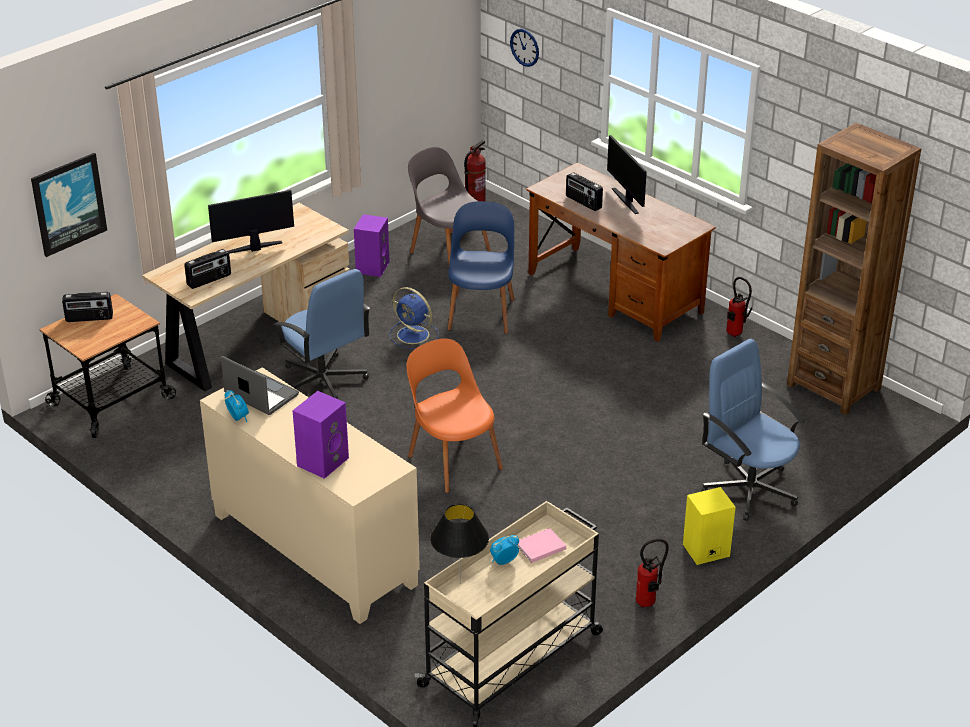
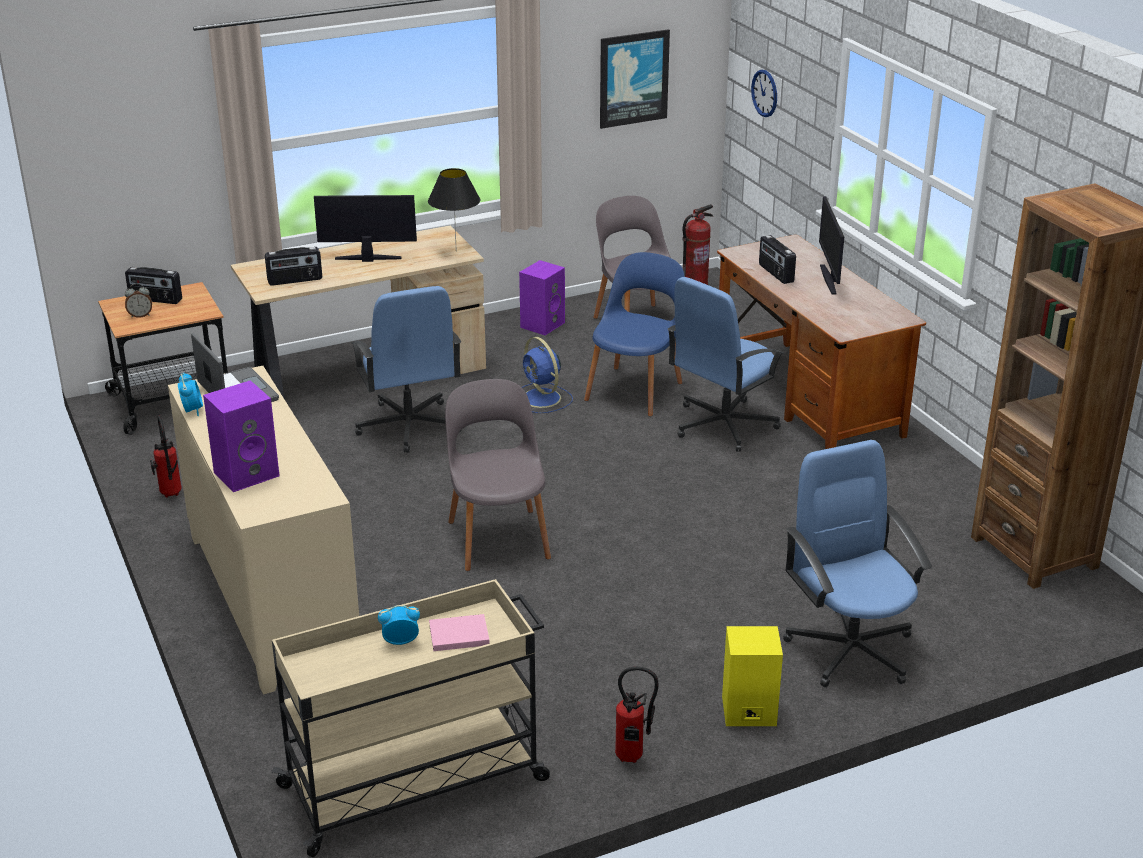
camera: 20 degrees right, 5 degrees down
(68, 204) = (146, 162): picture -> picture (633, 78)
(88, 336) = (140, 315): none -> alarm clock
(453, 460) = (498, 536): orange chair -> grey chair
(459, 583) = (327, 654): black table lamp -> black table lamp (456, 250)
(565, 330) = (722, 425): none -> blue office chair
(735, 335) = (934, 469): fire extinguisher -> fire extinguisher (170, 495)

